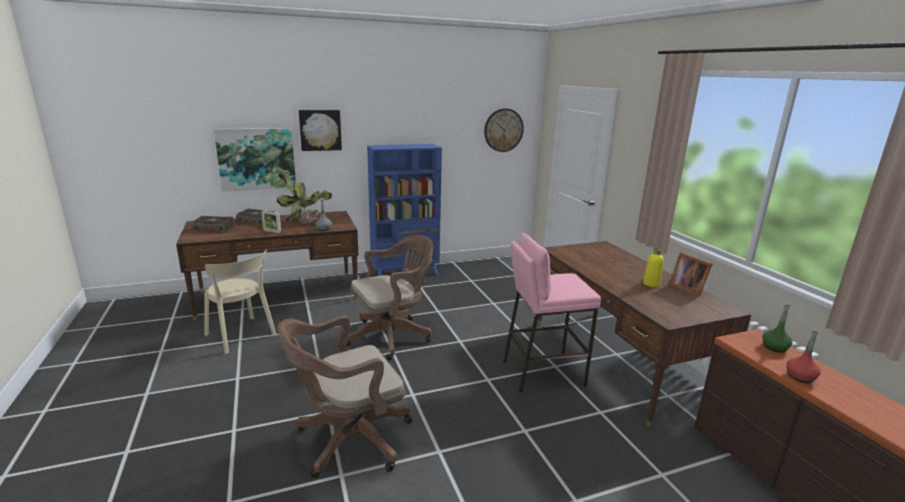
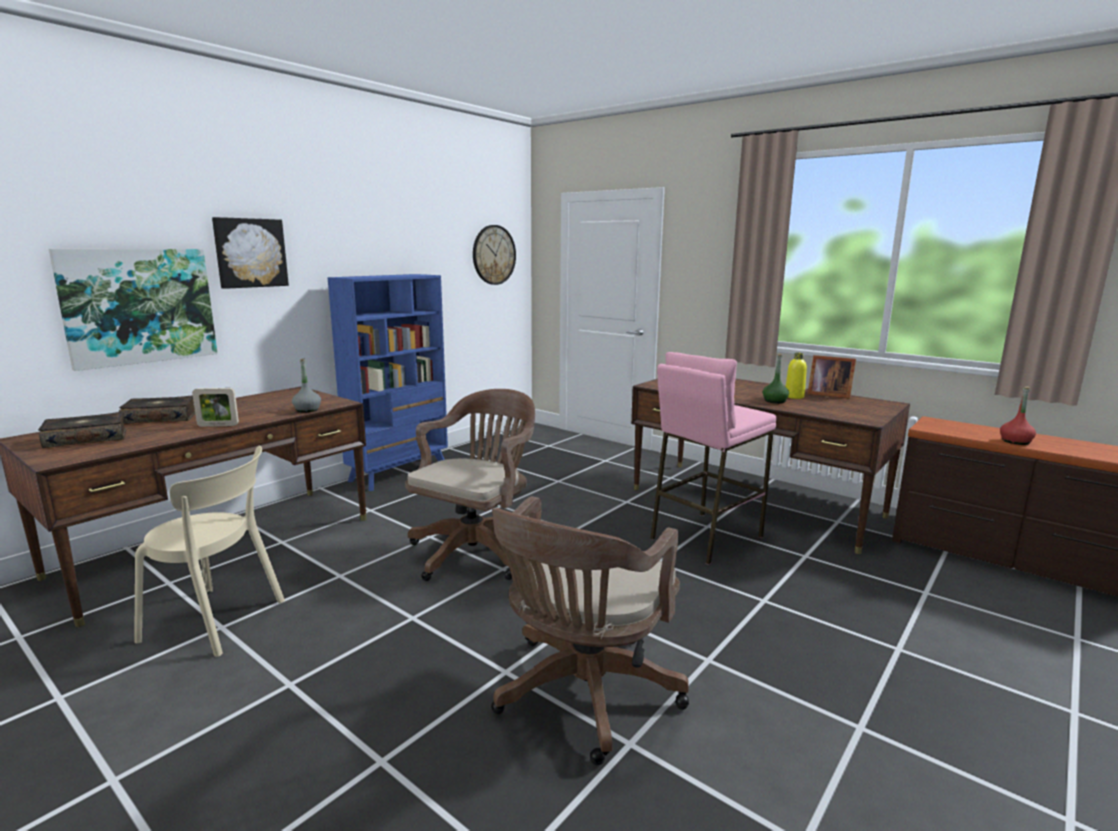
camera: 30 degrees left, 5 degrees down
(305, 221) = (256, 406): potted plant -> none
(774, 347) = (960, 426): green bottle -> green bottle (774, 401)

